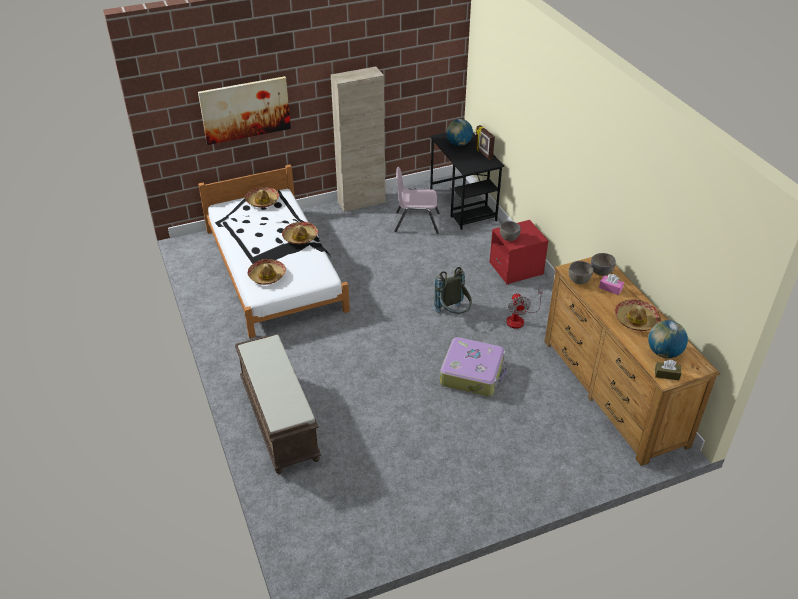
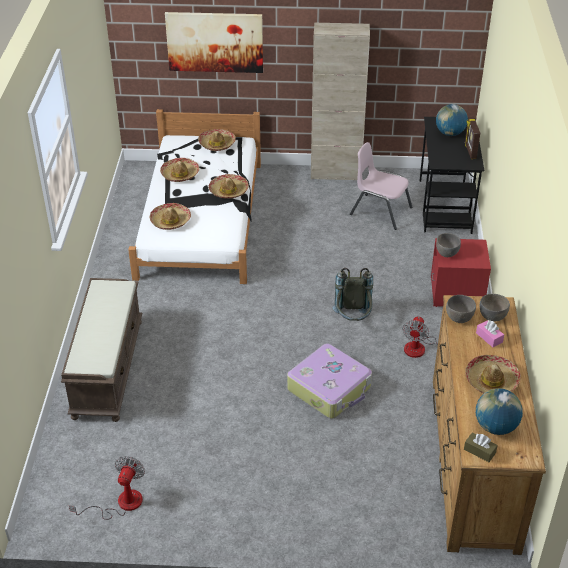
camera: 25 degrees right, 0 degrees up
(248, 234) = (180, 174): none -> hat
(369, 528) = (121, 503): none -> fan

